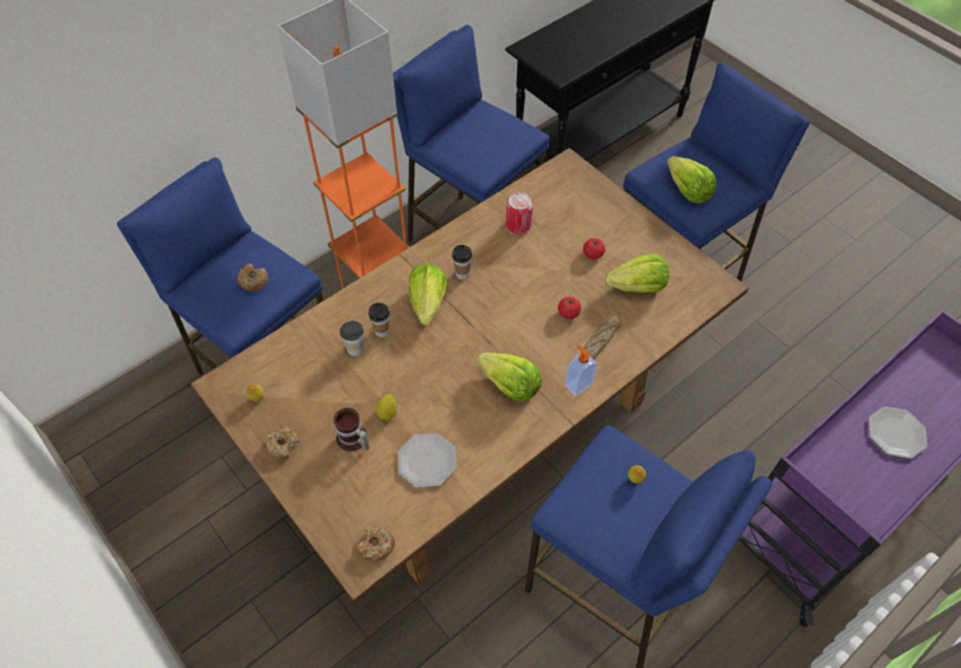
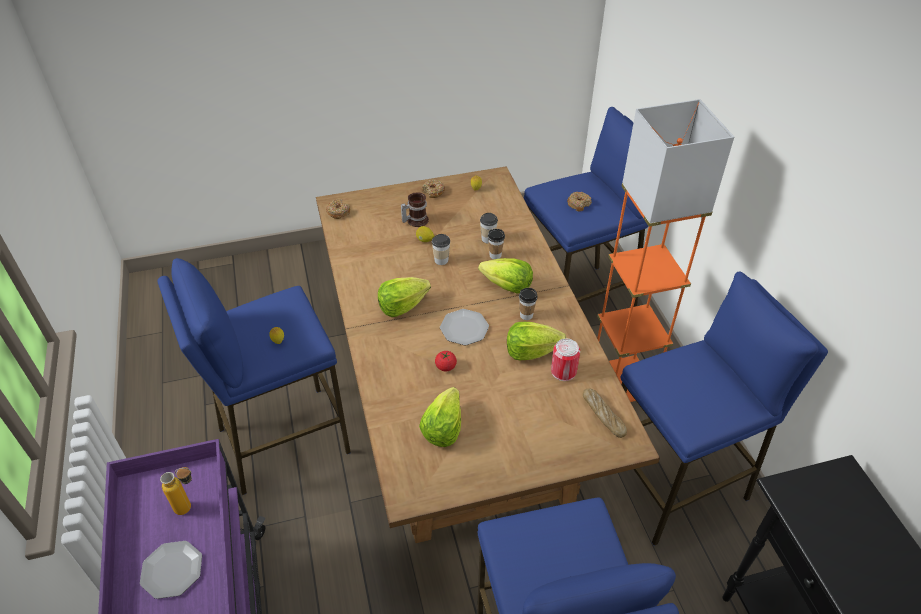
camera: 115 degrees right, 10 degrees down
(416, 380) = (441, 260): none -> cup
(427, 462) = (375, 247): plate -> plate (463, 328)
(578, 384) = (376, 344): soap dispenser -> none
(593, 254) = (500, 412): tomato -> none
(600, 341) = (405, 375): bread -> bread (603, 415)
(687, 191) = (543, 536): lettuce -> lettuce (531, 351)
(841, 459) = (190, 507): none -> bottle

